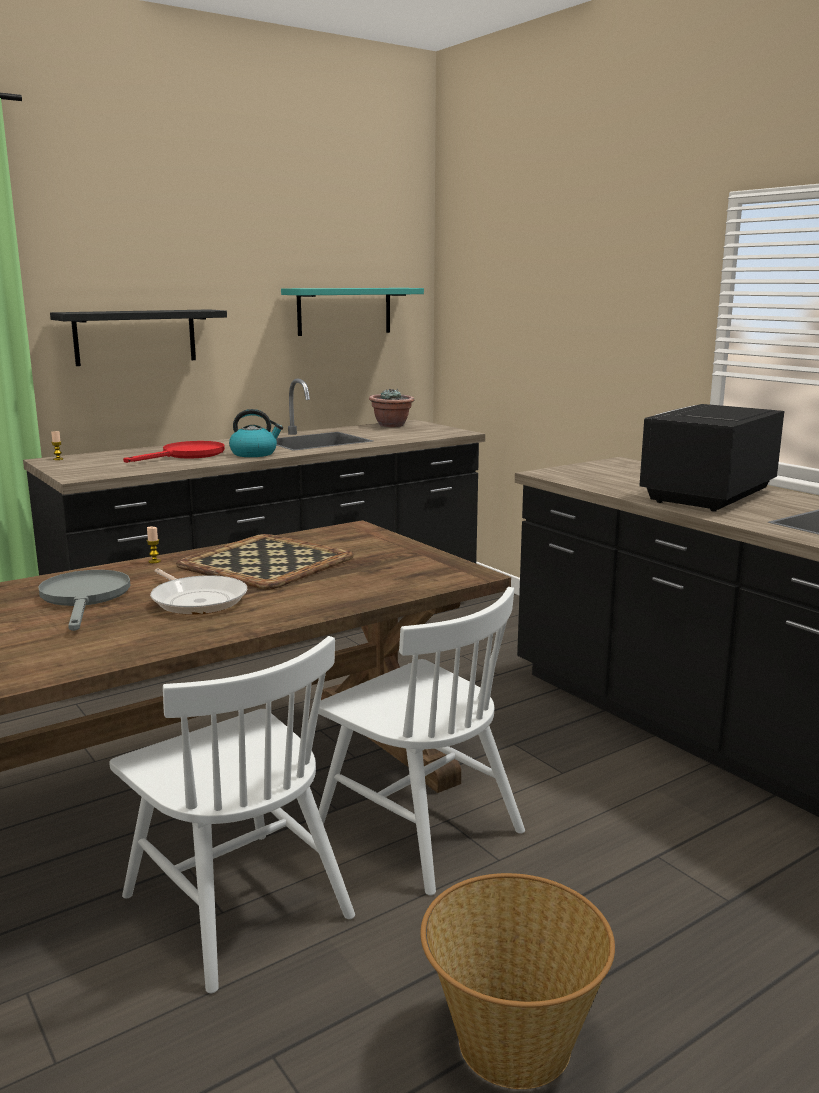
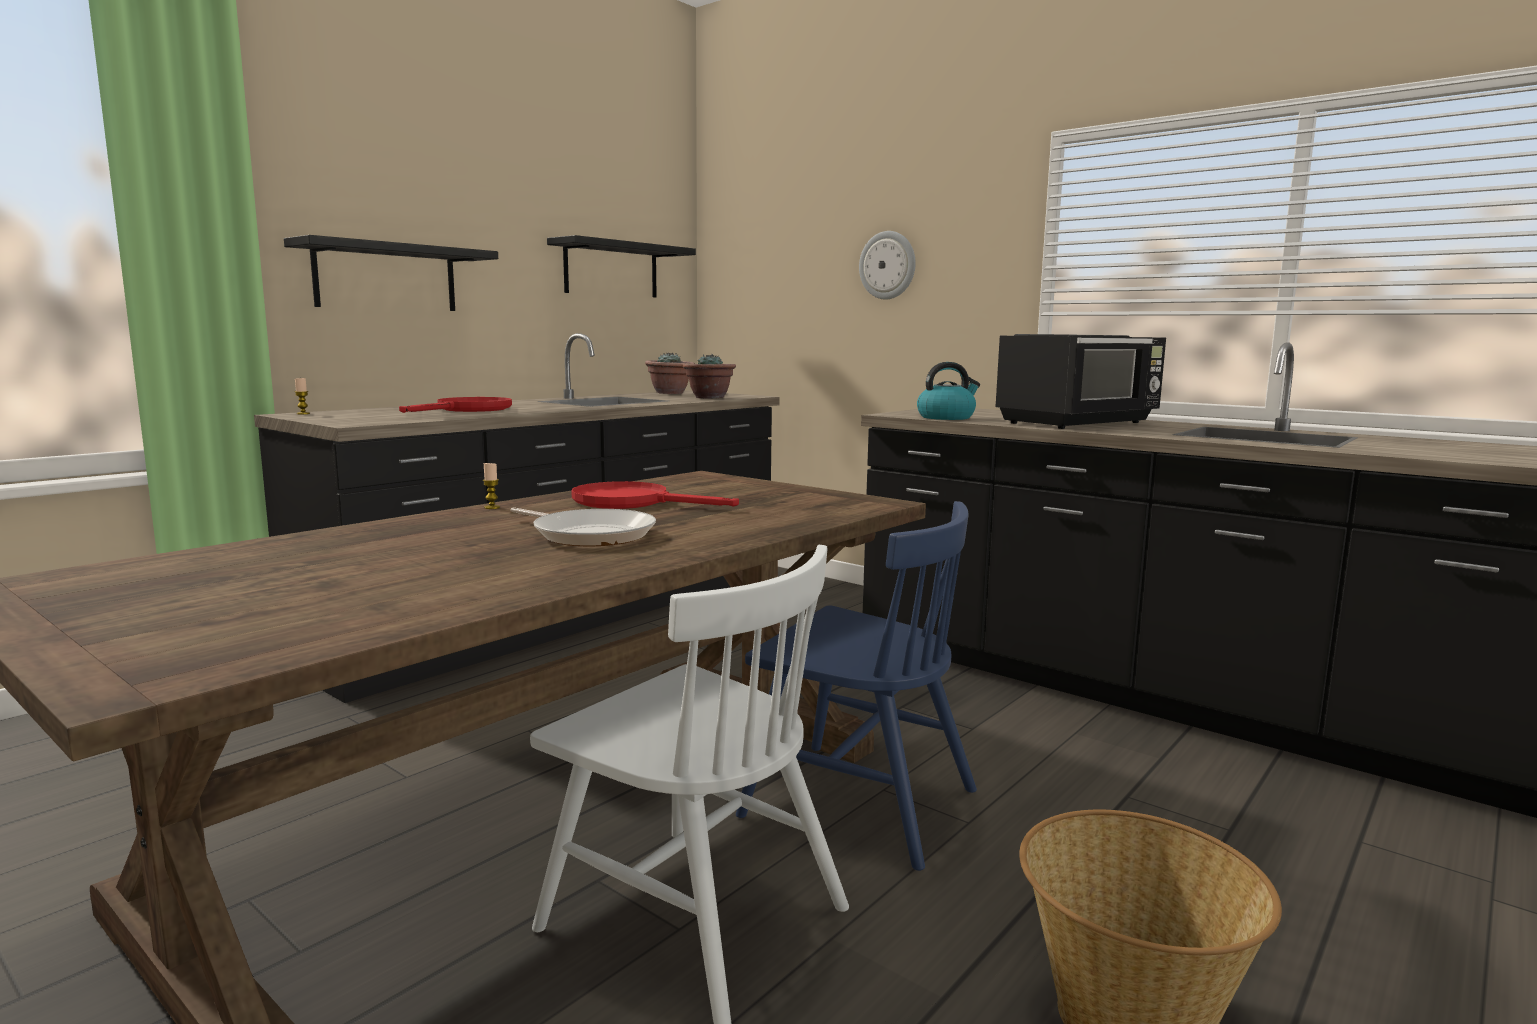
camera: 15 degrees left, 5 degrees down
(85, 598) = (437, 540): grey frying pan -> none
(254, 454) = (549, 408): kettle -> kettle (946, 417)
(266, 561) = (633, 502): tray -> red frying pan
(344, 311) = (611, 270): turquoise shelf -> black shelf
(416, 435) = (709, 397): none -> potted plant
(418, 829) = (858, 802): white chair -> blue chair
(587, 312) = (888, 265): none -> wall clock
(706, 496) = (1079, 423): black microwave -> black microwave turned 150 degrees counterclockwise

